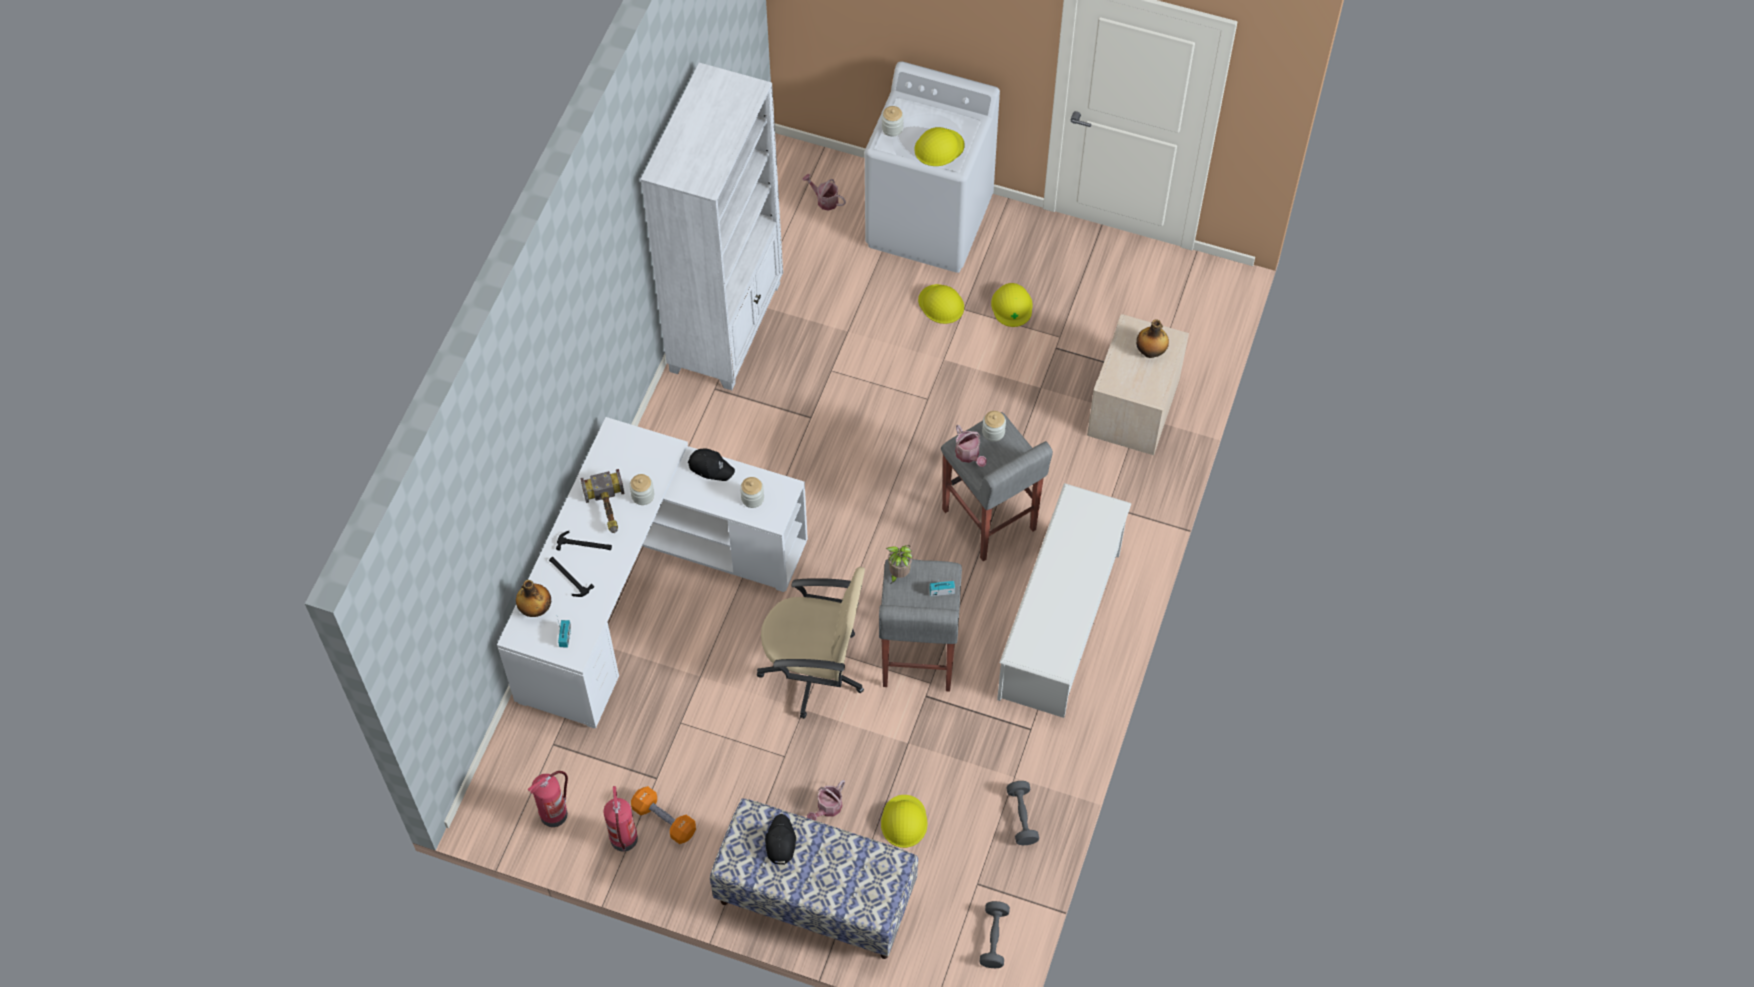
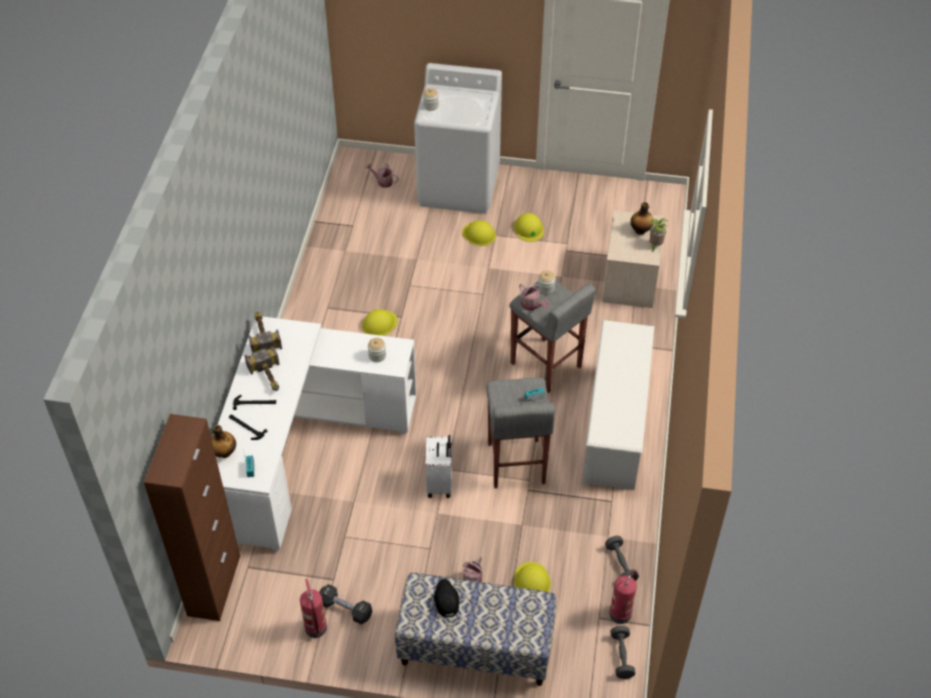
camera: 10 degrees left, 10 degrees down
(508, 762) = (214, 585): none -> brown cabinet
(554, 813) = (257, 617): fire extinguisher -> fire extinguisher (620, 612)
(610, 446) = (262, 334): none -> hammer
(643, 495) = (293, 363): jar -> none
(664, 820) = (345, 609): orange dumbbell -> black dumbbell
(710, 467) = (341, 339): black cap -> none
(727, 326) = (329, 267): white bookcase -> none
(815, 669) = (440, 484): beige office chair -> white suitcase
(898, 574) = (498, 390): potted plant -> potted plant (655, 246)
(939, 147) = (466, 113): yellow hard hat -> yellow hard hat (379, 323)

